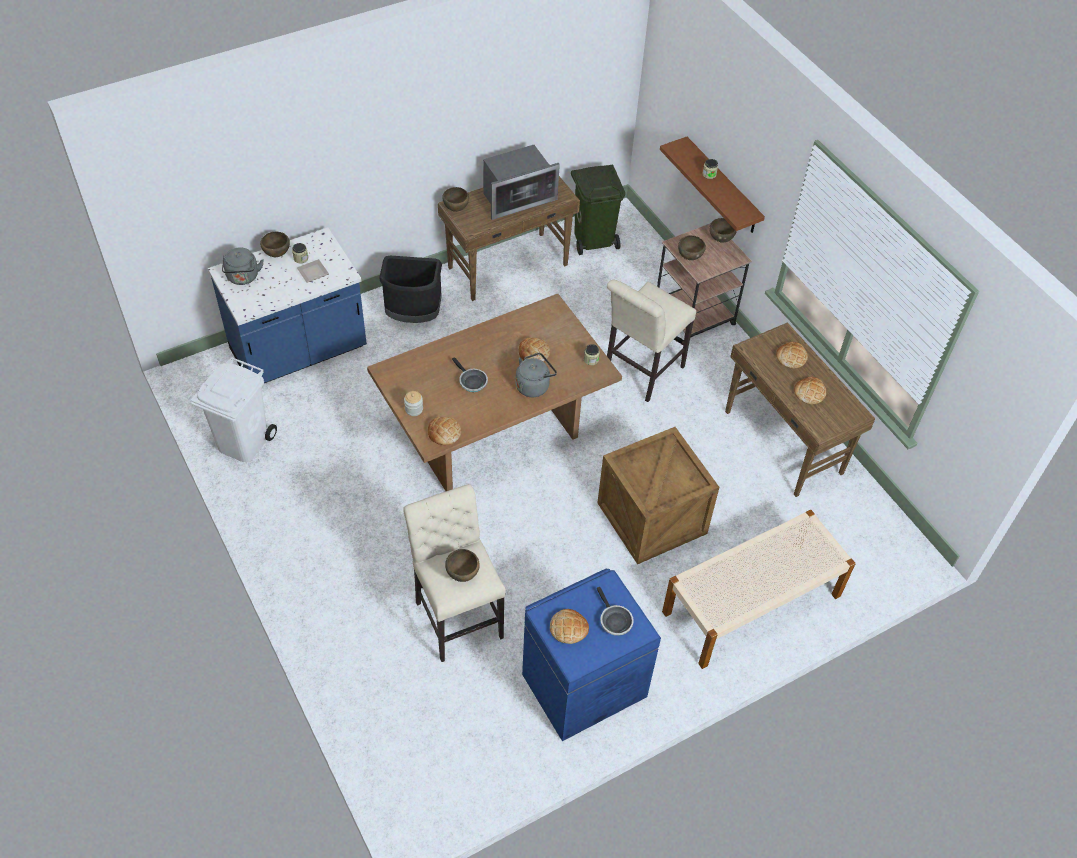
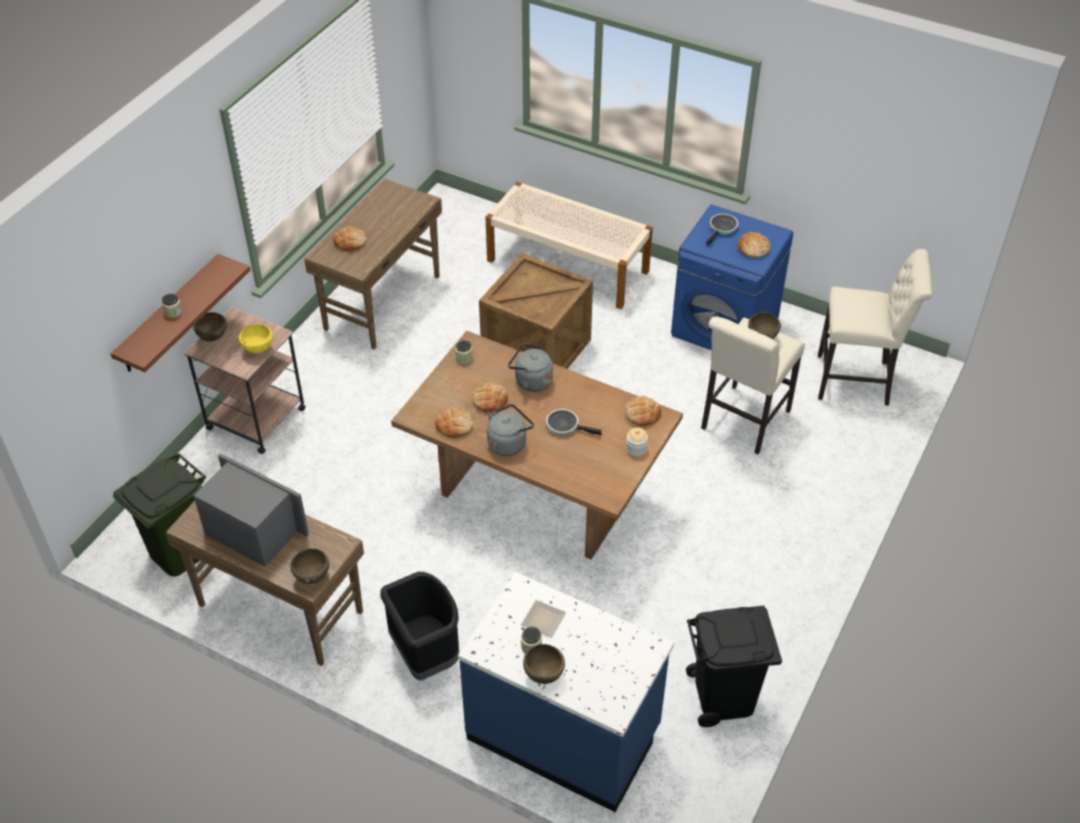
camera: 120 degrees left, 5 degrees down
(242, 442) = (724, 698): white trash can -> black trash can
(243, 278) = (608, 683): grey kettle -> grey kettle (508, 443)
(471, 381) = (565, 426): frying pan -> frying pan turned 90 degrees counterclockwise
(640, 373) = (368, 425): beige stool -> beige stool (858, 381)
(689, 257) = (258, 350): brown bowl -> yellow bowl
(809, 392) = (386, 219): bread -> bread (454, 425)

